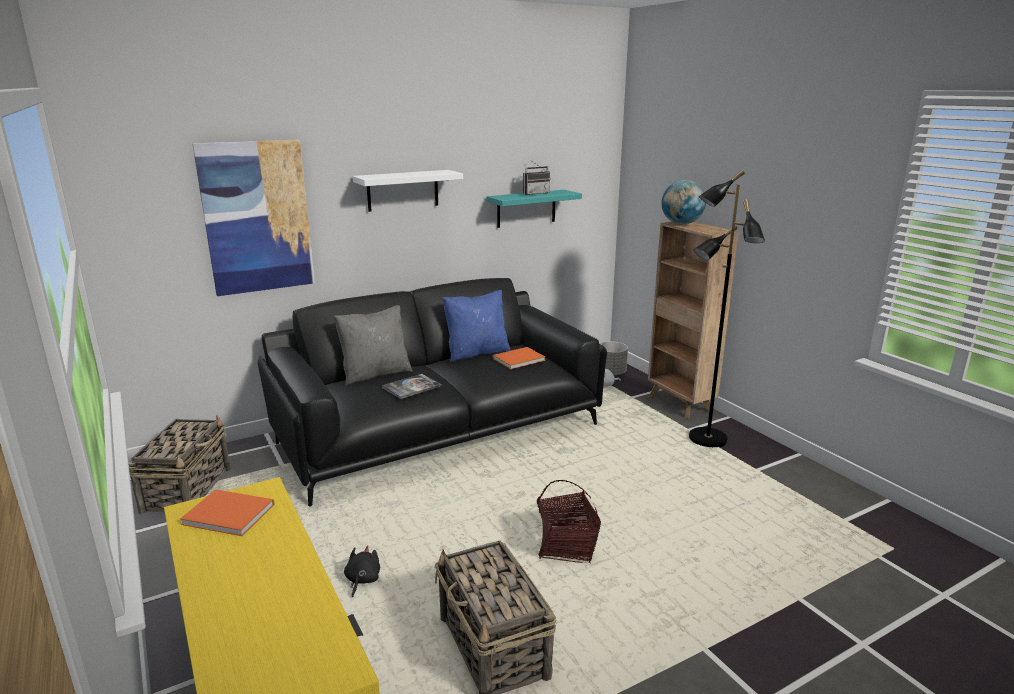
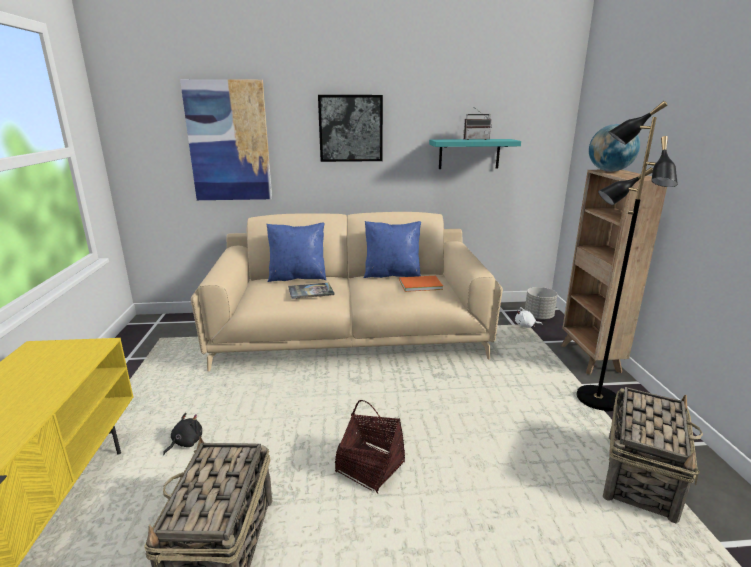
camera: 25 degrees right, 0 degrees up
(187, 489) = (150, 339): basket -> basket (640, 475)
(228, 513) = (52, 356): orange book -> none
(375, 374) = (298, 277): grey pillow -> blue pillow
(403, 190) = (350, 128): white shelf -> picture
(439, 431) = (351, 335): black sofa -> beige sofa

